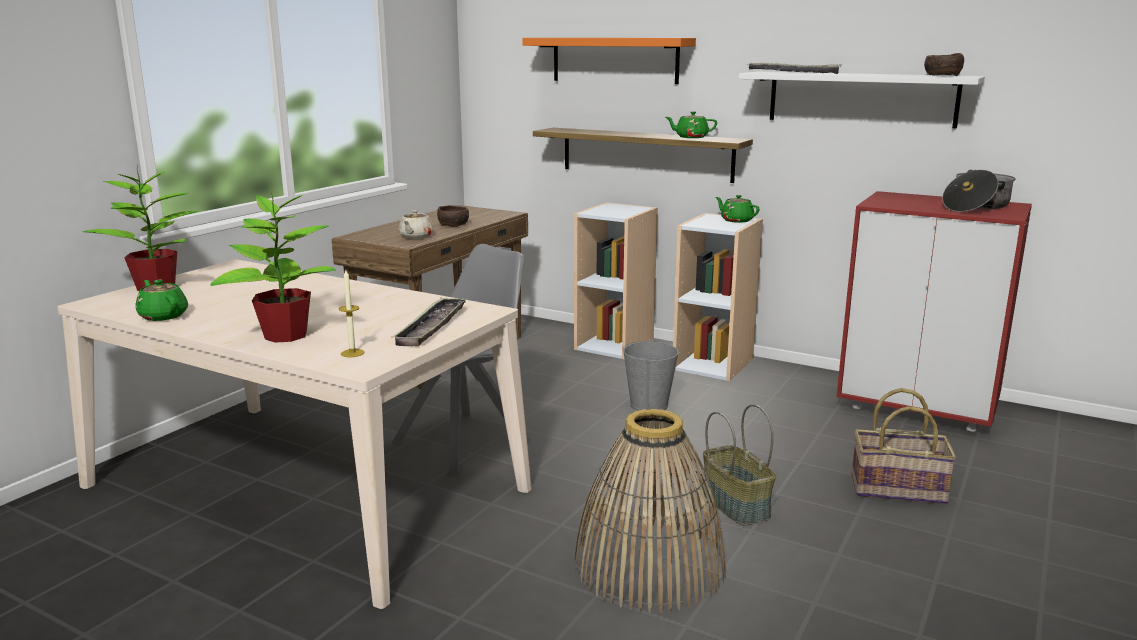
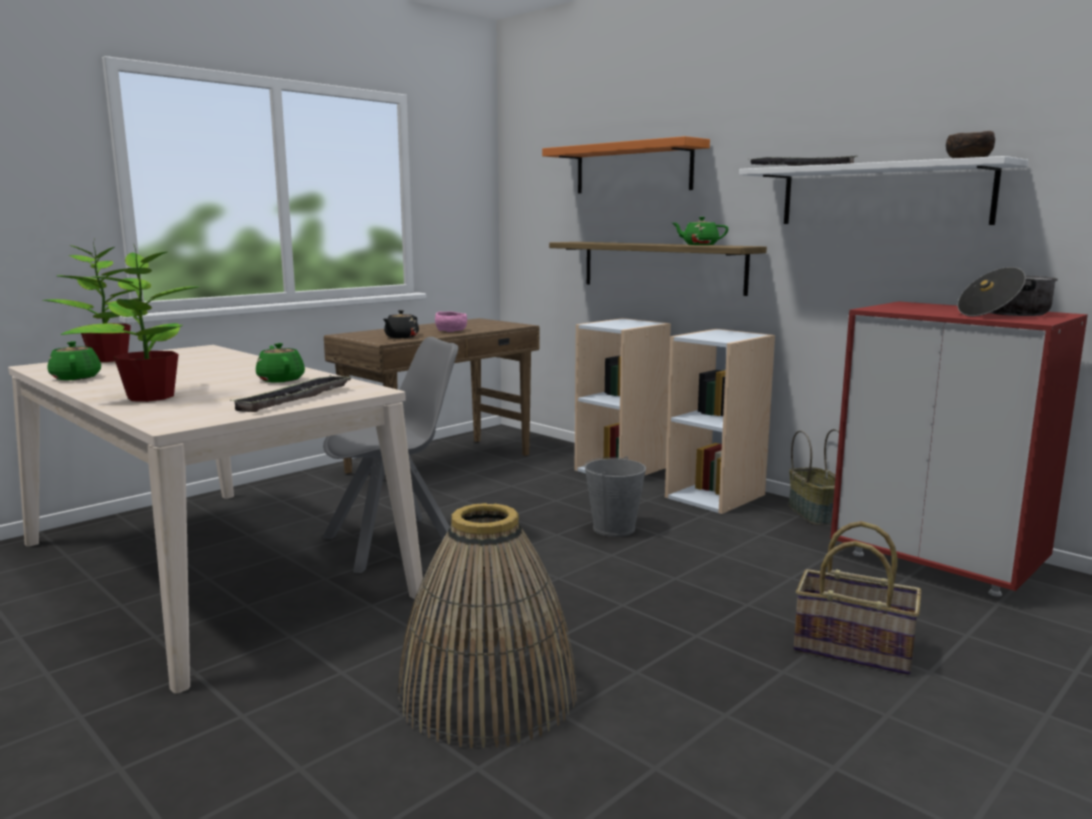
camera: 15 degrees right, 5 degrees down
(352, 353) = (184, 413): candle -> none
(415, 236) = (401, 337): beige teapot -> black teapot
(454, 225) = (452, 331): brown bowl -> pink bowl
(736, 220) = (741, 335): green teapot -> green teapot (281, 379)
(737, 505) = (638, 641): basket -> basket (815, 514)

